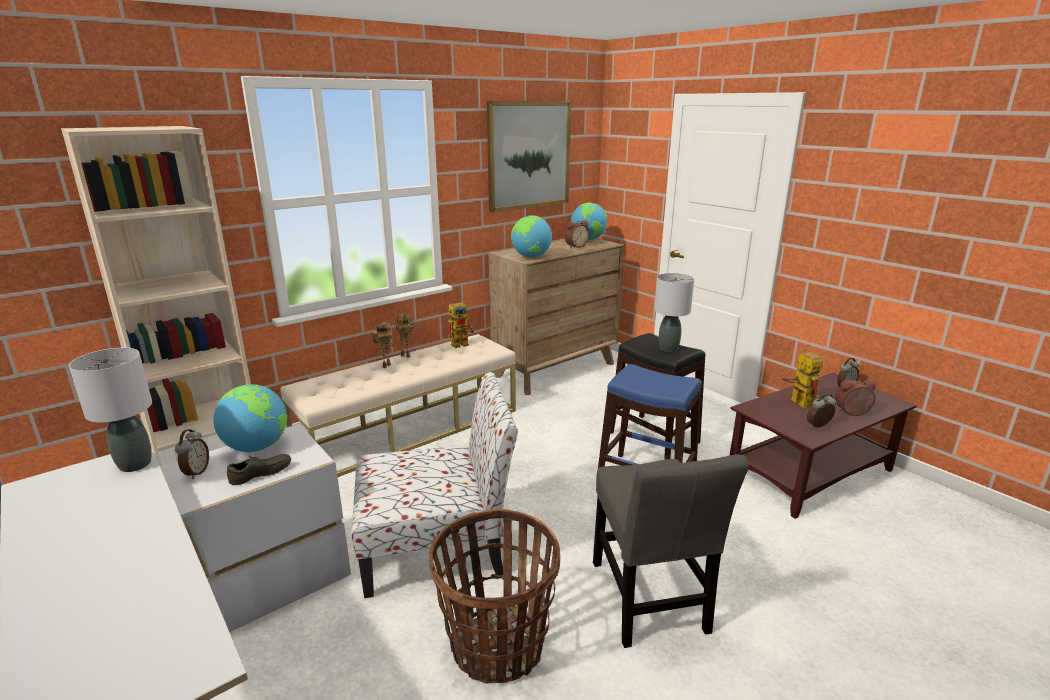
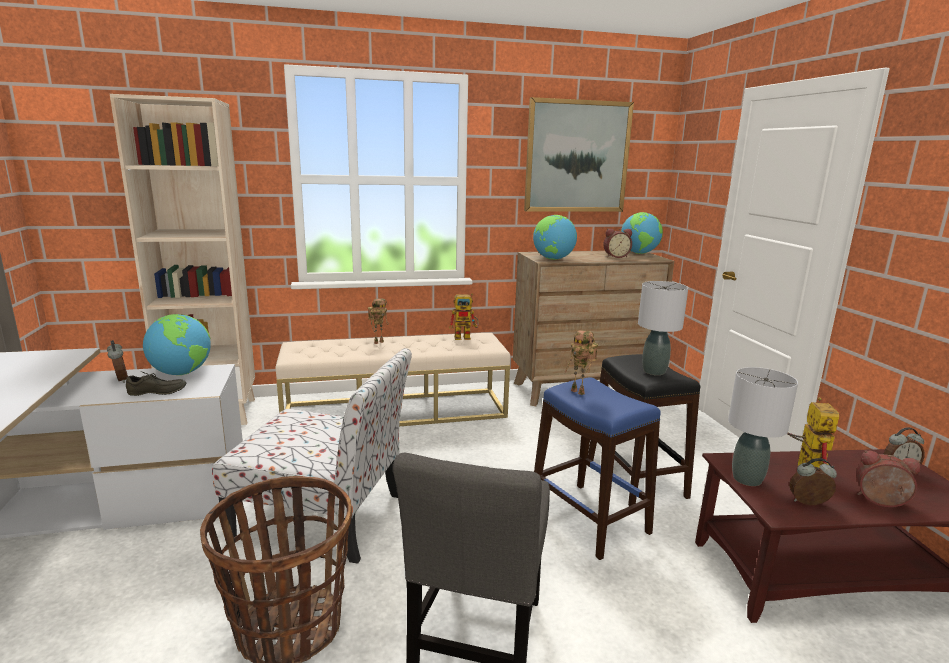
camera: 25 degrees right, 5 degrees down
(134, 464) = (68, 359): grey table lamp -> grey table lamp (746, 479)
(196, 472) = (120, 380): alarm clock -> alarm clock turned 60 degrees counterclockwise
(406, 356) = (405, 338): toy robot -> toy robot (579, 392)

